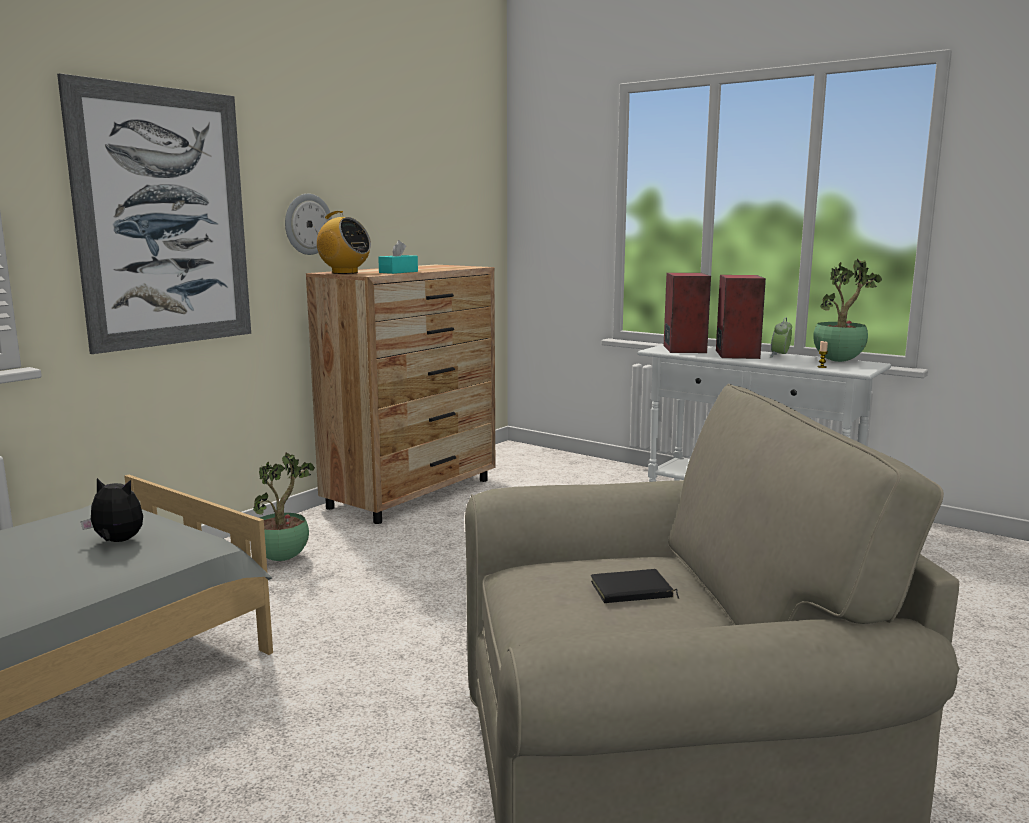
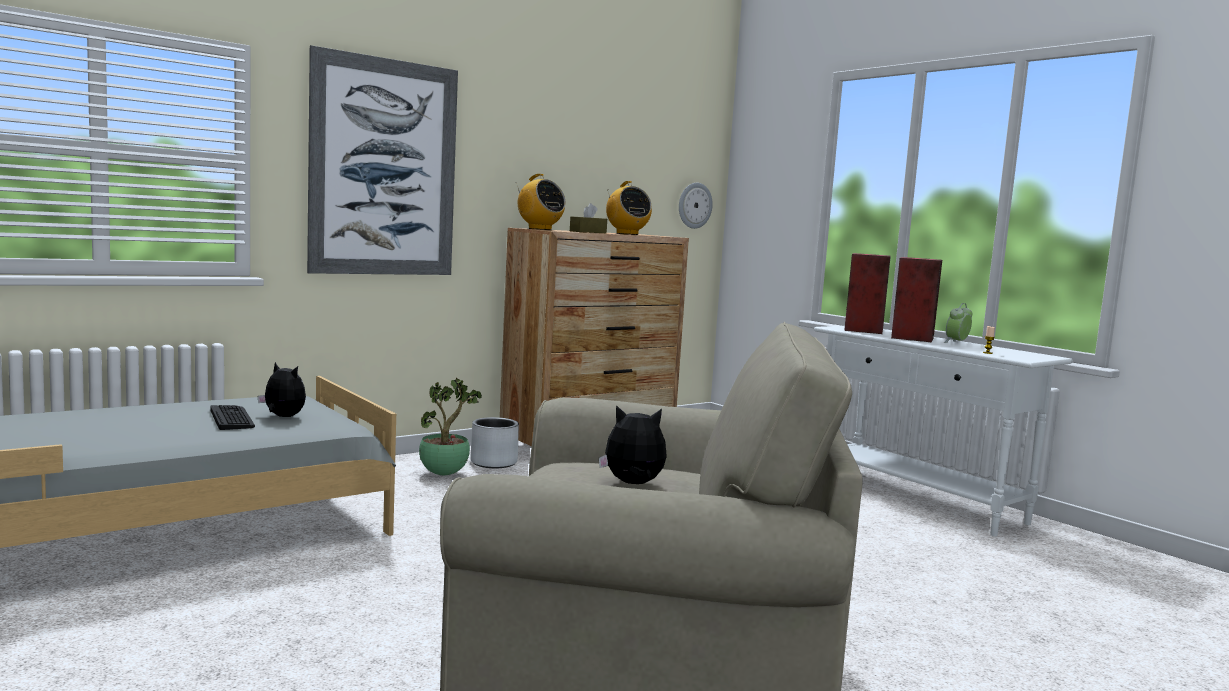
camera: 15 degrees right, 5 degrees down
(55, 555) = (232, 418): none -> keyboard
(307, 224) = (515, 185): wall clock -> wall clock (694, 205)
(328, 534) = (494, 462): none -> grey planter
(398, 272) = (588, 232): turquoise tissue box -> brown tissue box
(433, 269) = (627, 234): none -> radio
(631, 592) = (633, 484): black book -> plush toy
(839, 361) = (1015, 351): potted plant -> none

